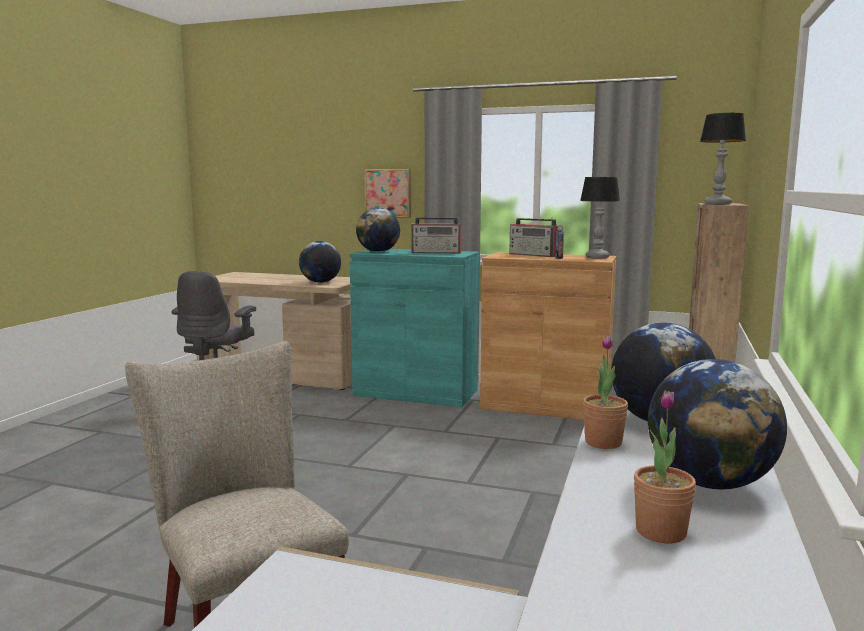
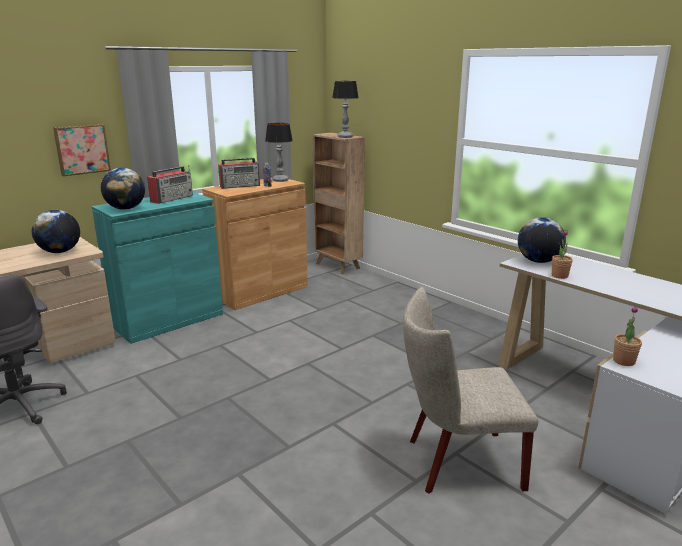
camera: 60 degrees left, 10 degrees up
(661, 532) = (648, 291): potted plant -> potted plant (624, 361)
(710, 483) = (608, 274): globe -> none

